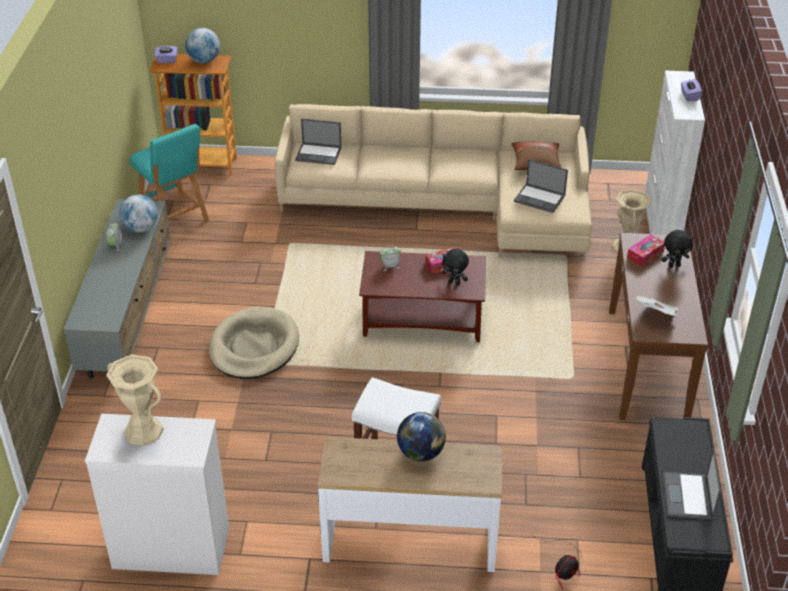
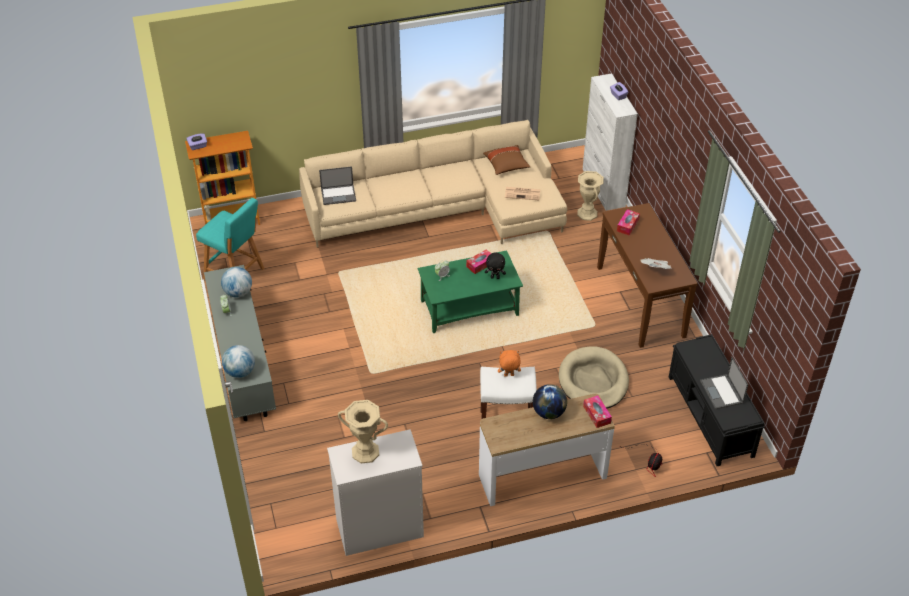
camera: 20 degrees left, 5 degrees up
(204, 60) = (228, 140): globe -> globe (240, 372)
(254, 347) = (356, 363): beige dog bed -> beige dog bed (593, 381)
(400, 397) = (508, 375): none -> orange plush toy
(423, 319) = (470, 308): brown coffee table -> green coffee table
(484, 473) = (596, 414): none -> tissue box
(540, 198) = (523, 193): laptop -> newspaper
(674, 265) = (650, 229): black plush toy -> none

